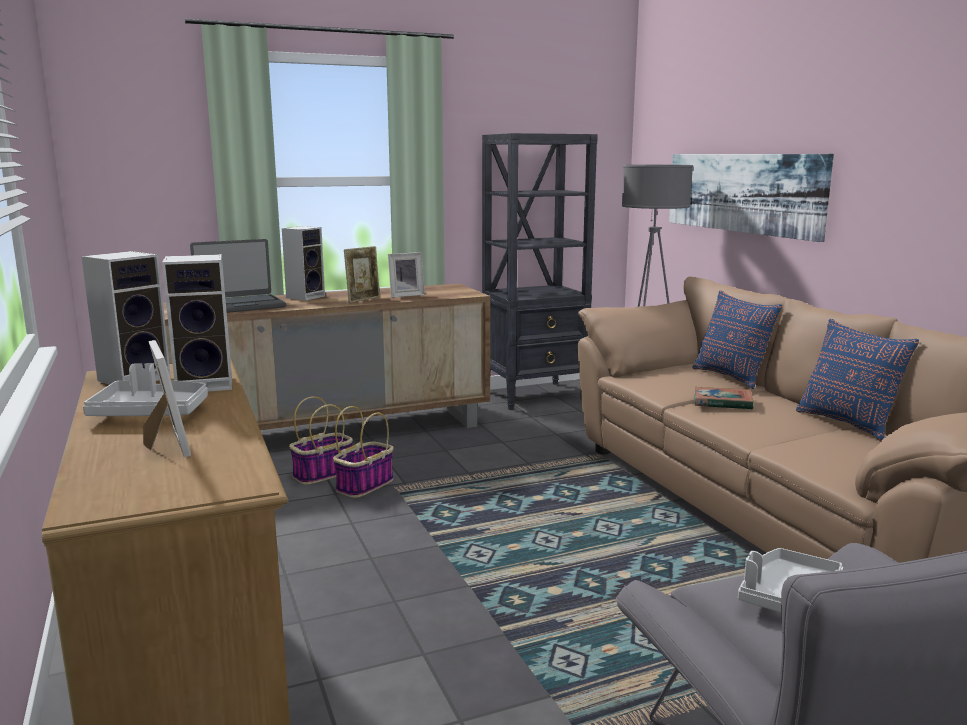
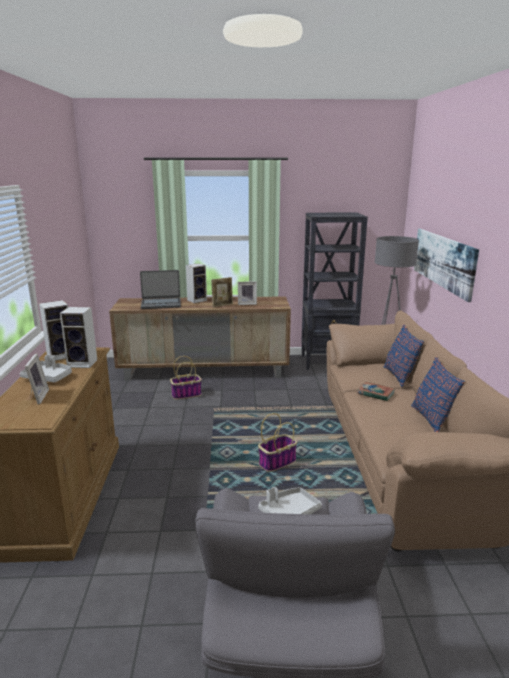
camera: 20 degrees right, 5 degrees up
(365, 485) = (201, 404): basket -> basket (277, 462)

